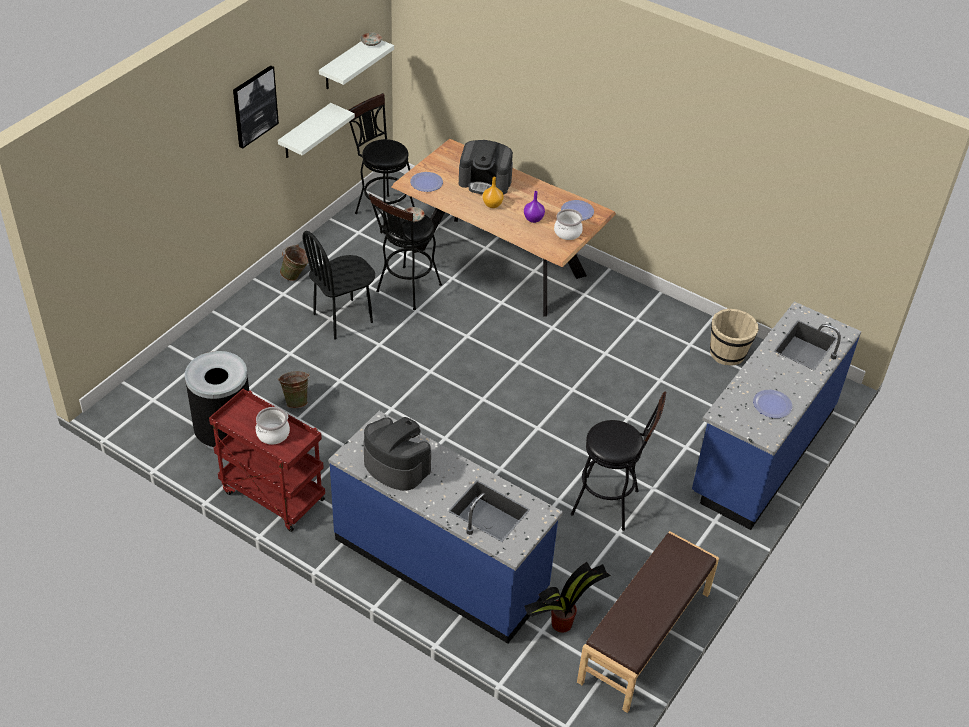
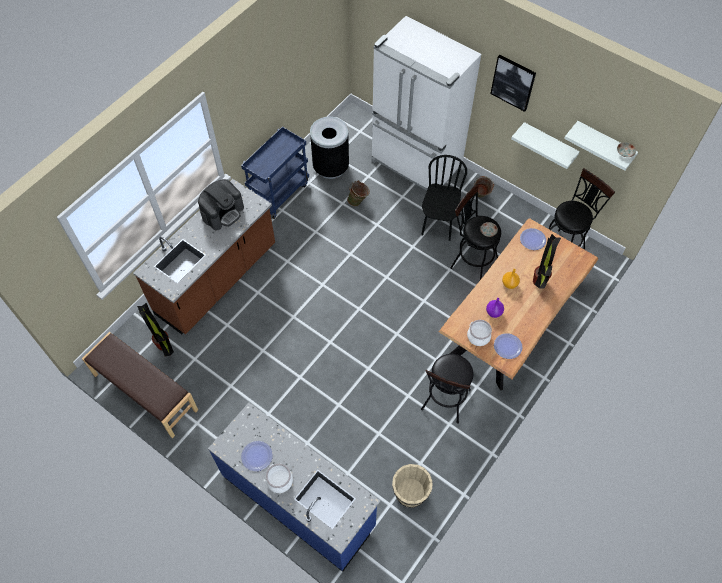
camera: 95 degrees right, 15 degrees up
(231, 338) = (415, 165): none -> white fridge
(271, 495) = (279, 193): red cart -> blue cart
(273, 434) = (270, 159): cooking pot -> cooking pot (279, 481)
(343, 318) = (438, 225): black chair -> black chair turned 45 degrees clockwise
(441, 564) = (217, 280): blue counter -> brown counter
(485, 182) = (539, 280): coffee machine -> potted plant
(611, 504) = (256, 384): black stool -> black stool (444, 403)

